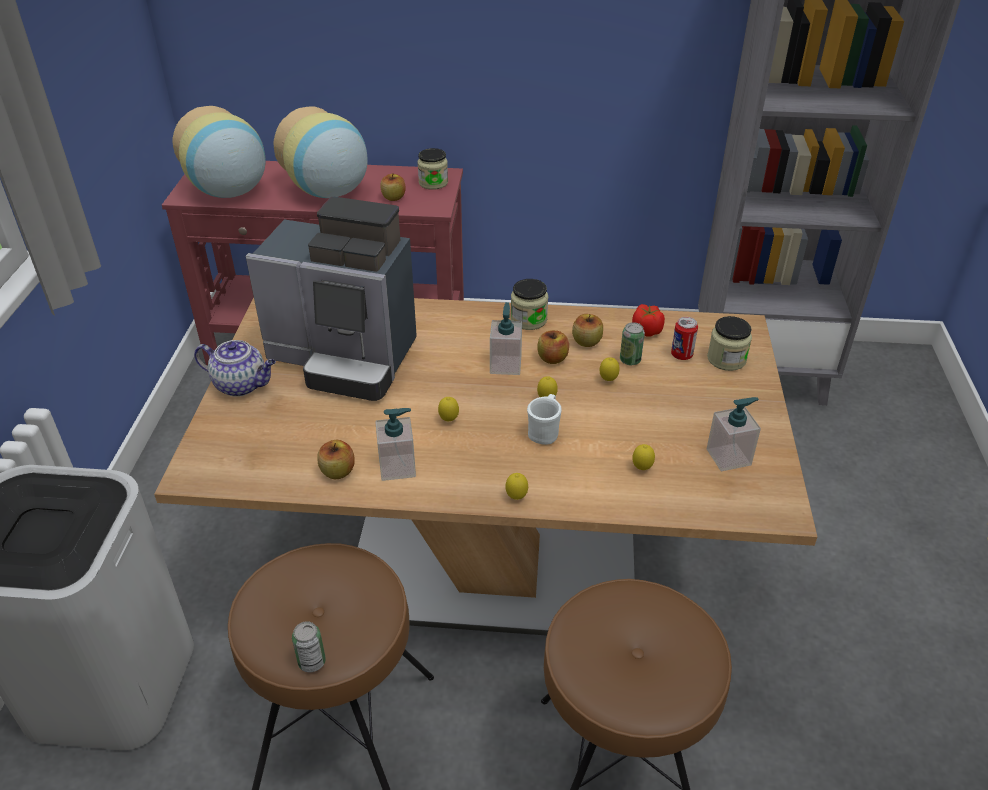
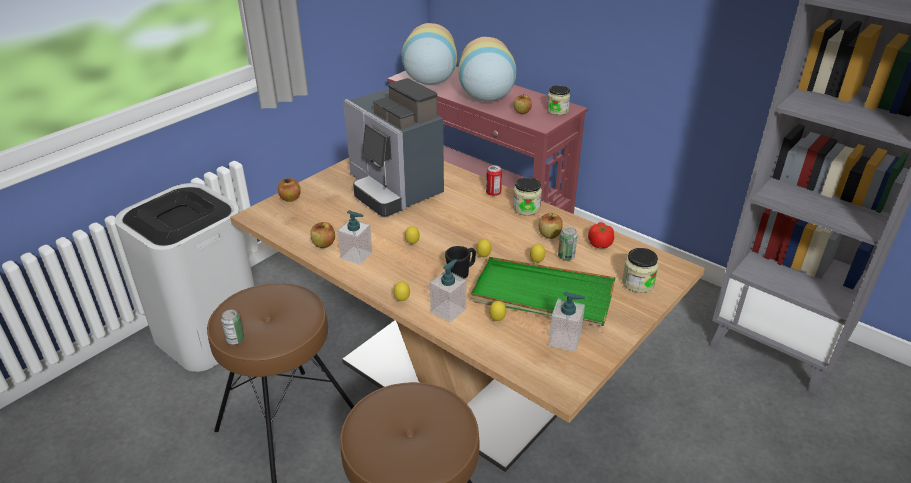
camera: 35 degrees right, 5 degrees down
(242, 385) = (326, 182): teapot -> none
(505, 365) = (481, 228): soap dispenser -> soap dispenser (448, 310)
(545, 432) = (461, 273): white mug -> black mug
(552, 358) = (515, 235): apple -> apple (290, 198)
(654, 417) = (542, 295): none -> green tray
(681, 355) = (607, 268): can -> can (493, 193)

